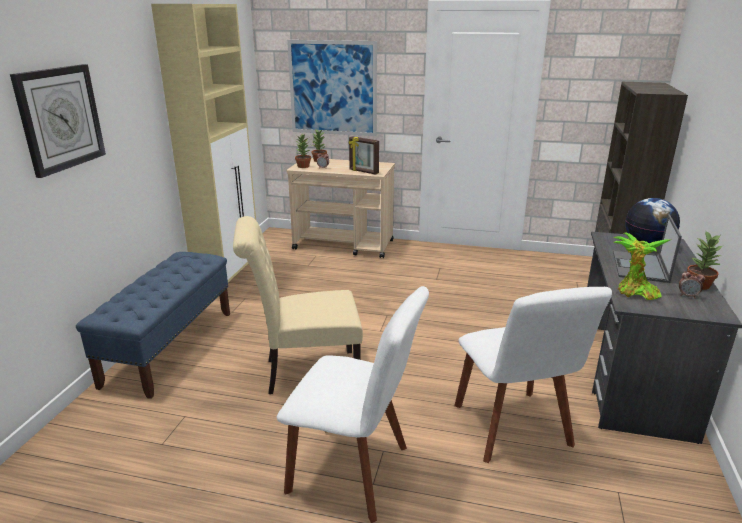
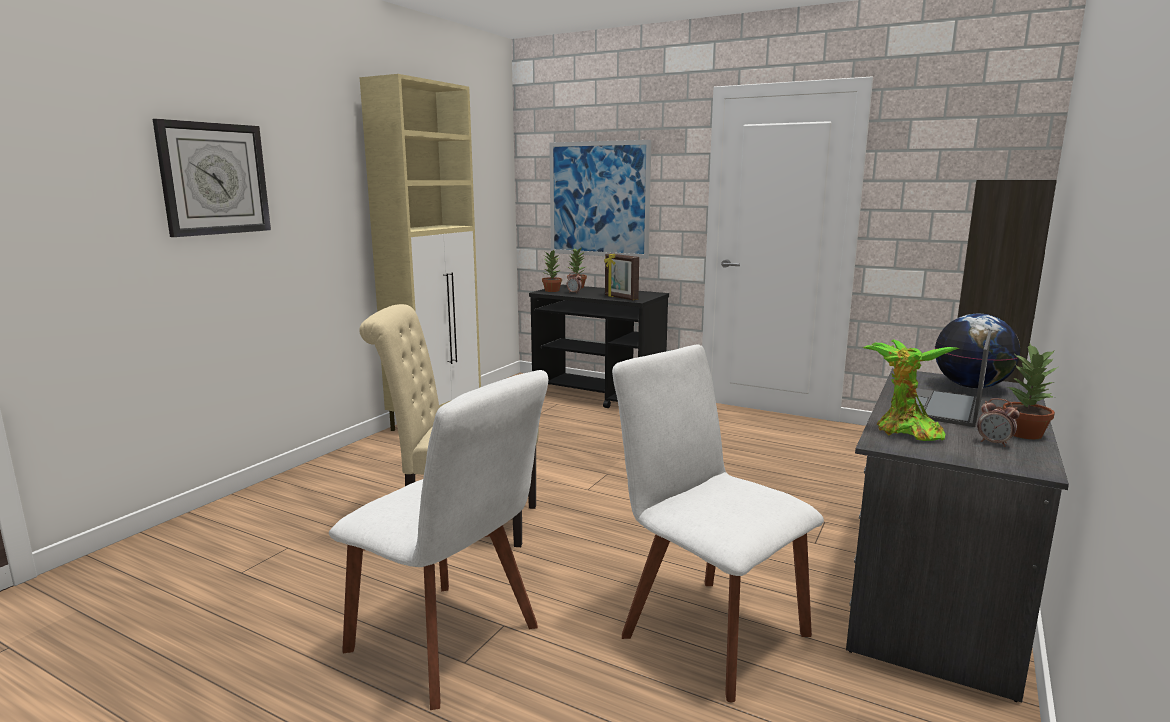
camera: 15 degrees right, 10 degrees down
(170, 347) = (323, 476): blue bench -> none
(344, 245) = (599, 397): beige cart -> black cart
(513, 429) = (708, 630): white chair -> white chair turned 135 degrees clockwise

